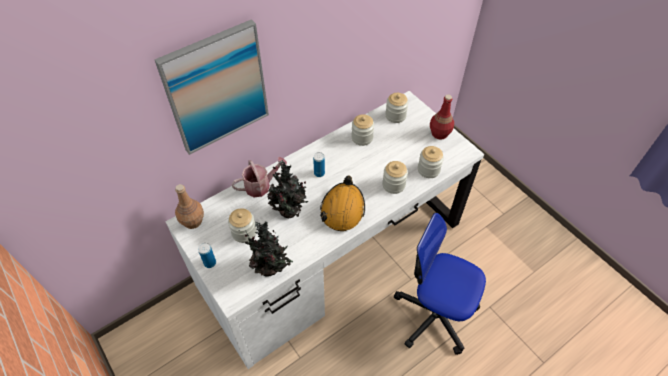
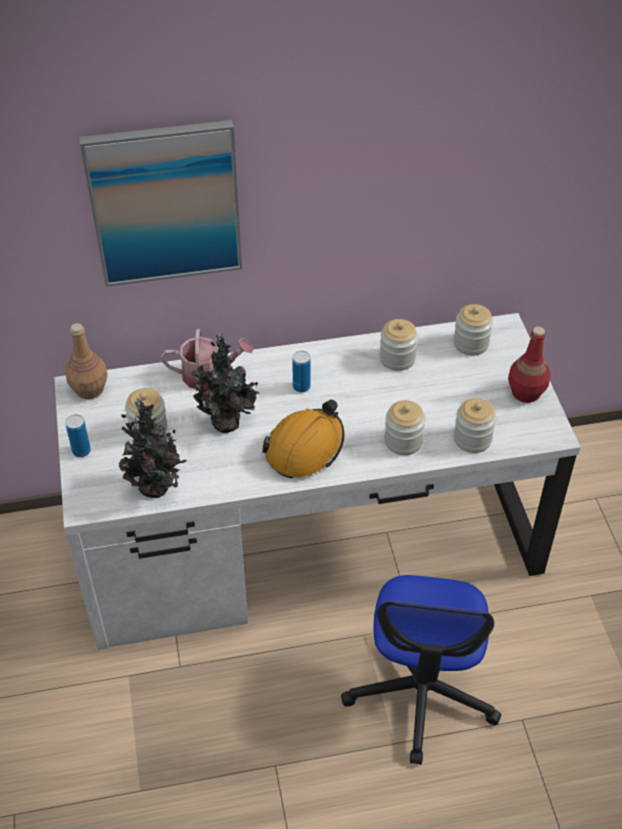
camera: 25 degrees right, 5 degrees down
(434, 314) = (421, 693): office chair -> office chair turned 135 degrees counterclockwise

